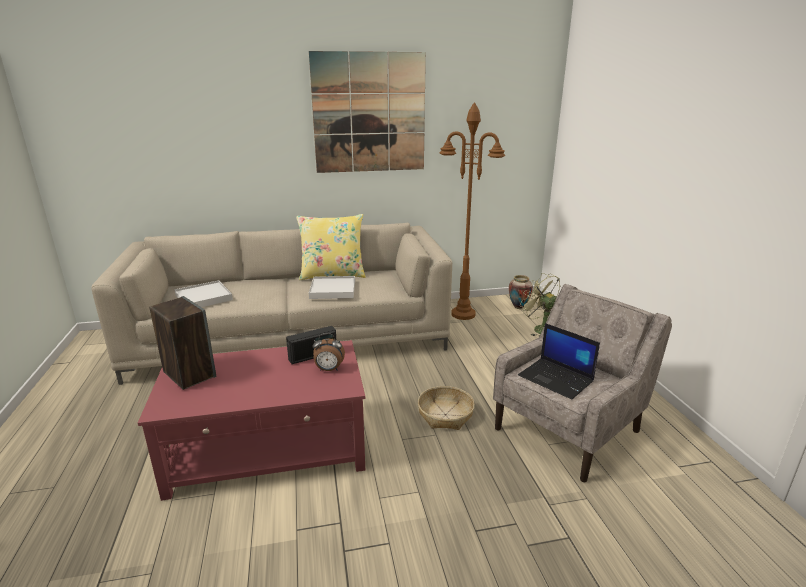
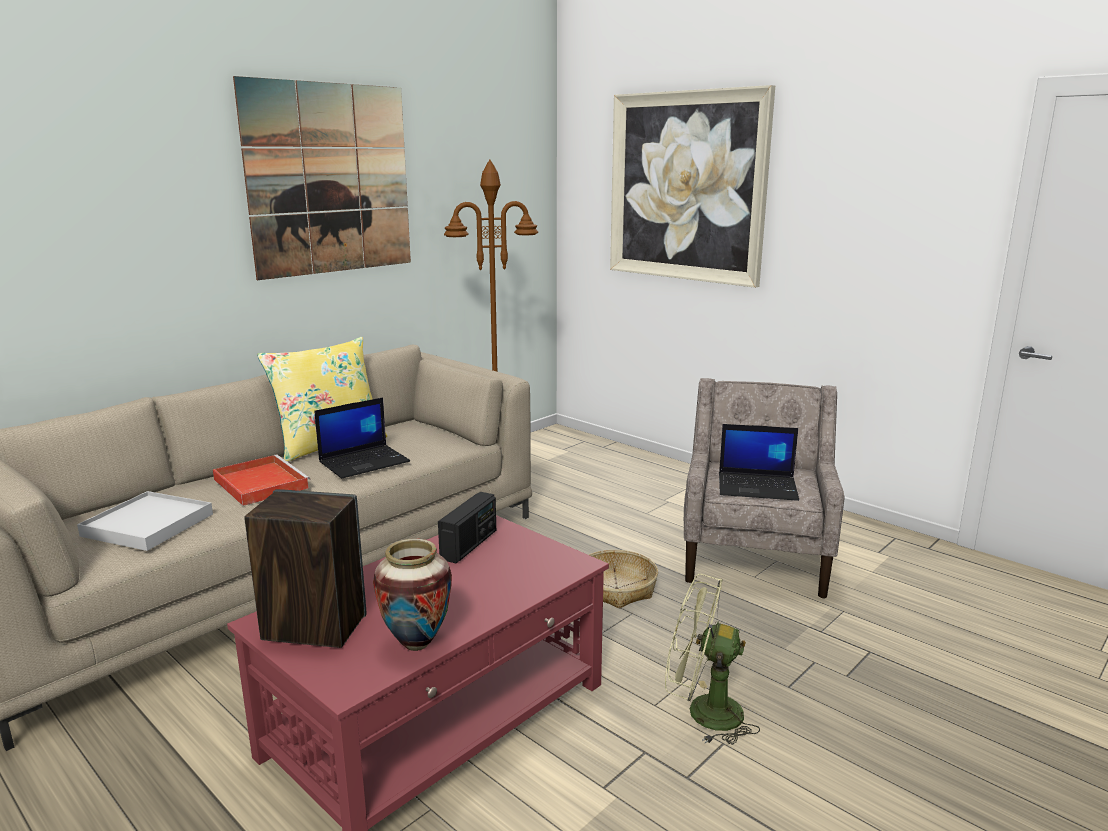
camera: 35 degrees left, 5 degrees down
(272, 289) = (259, 483): none -> red tray
(329, 369) = (518, 552): alarm clock -> none
(333, 290) = (365, 462): white tray -> laptop
(518, 307) = (554, 447): vase -> vase (416, 644)
(540, 329) = (607, 464): green fan -> green fan (702, 712)
(628, 128) = (686, 187): none -> picture

